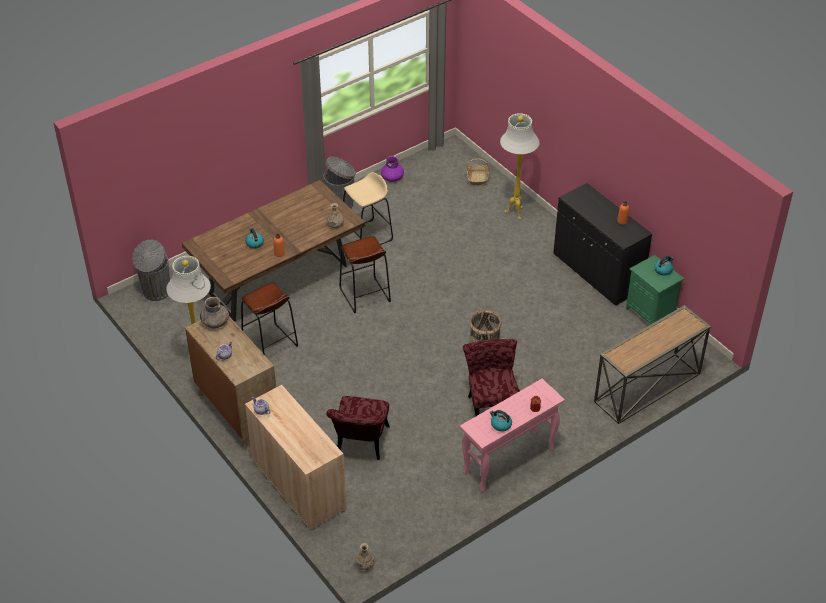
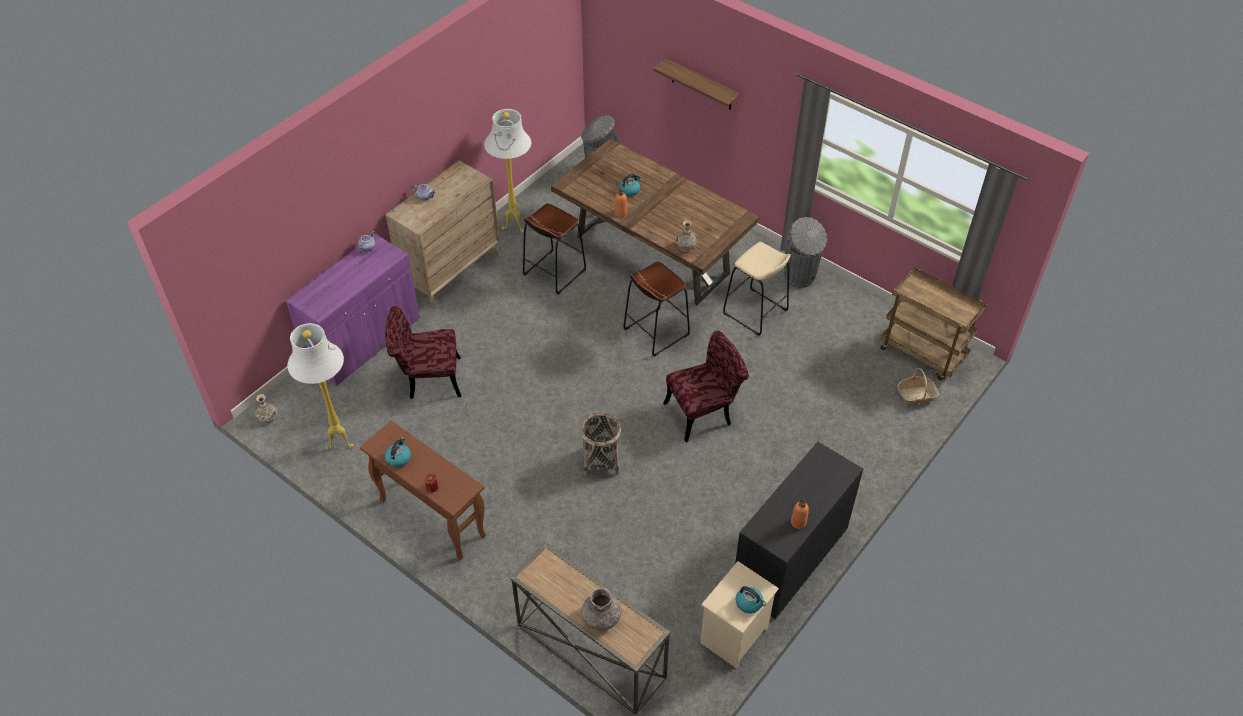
camera: 75 degrees right, 5 degrees up
(211, 143) = (701, 85): none -> shelf
(215, 322) = (472, 178): grey vase -> grey vase (601, 617)
(298, 485) = (364, 342): beige cabinet -> purple cabinet
(392, 178) = (871, 312): purple vase -> none
(442, 164) = (923, 353): none -> brown cart
(491, 405) = (515, 484): red chair -> red chair (704, 412)
(508, 461) = (431, 517): pink console table -> brown console table
(514, 214) = (865, 447): white floor lamp -> white floor lamp (339, 442)
(651, 313) = (734, 636): green nightstand -> beige nightstand

